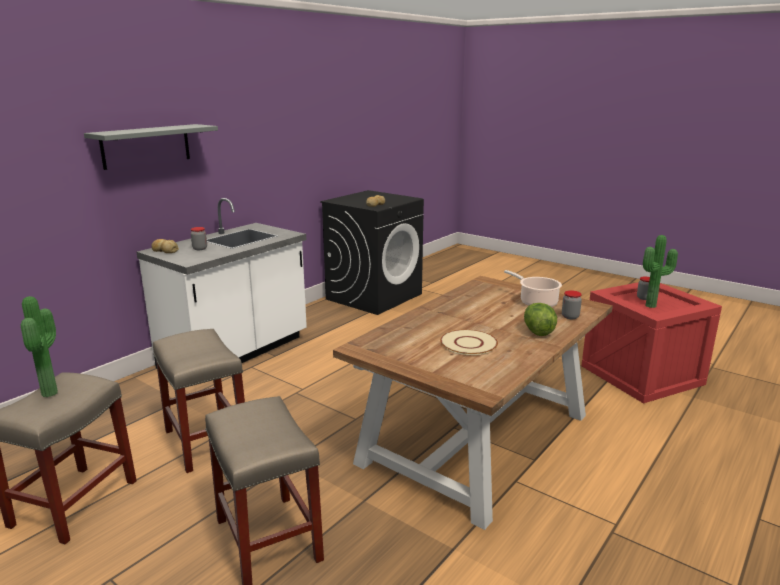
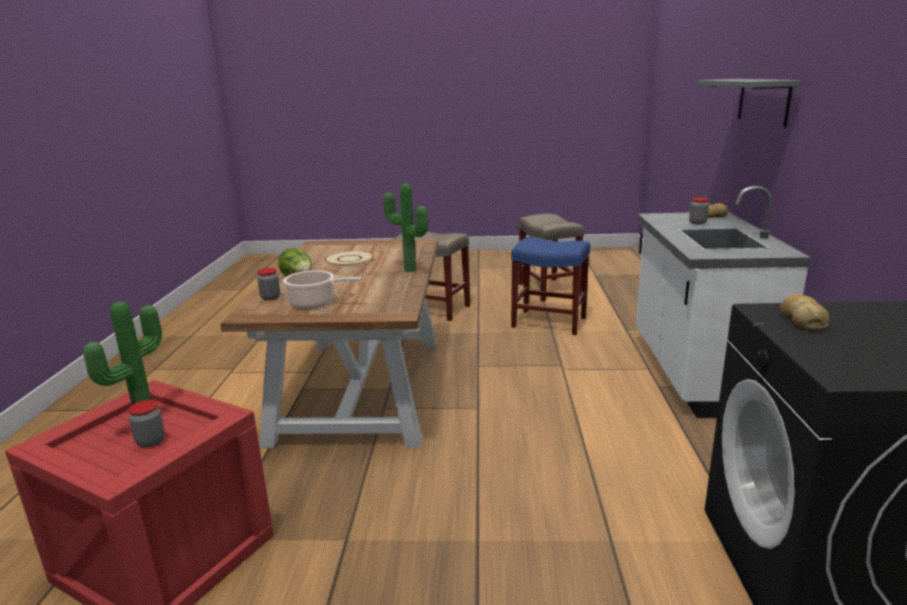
camera: 145 degrees right, 0 degrees up
(53, 393) = (554, 220): potted plant -> potted plant (408, 271)
(205, 441) = (550, 322): beige stool -> blue stool

